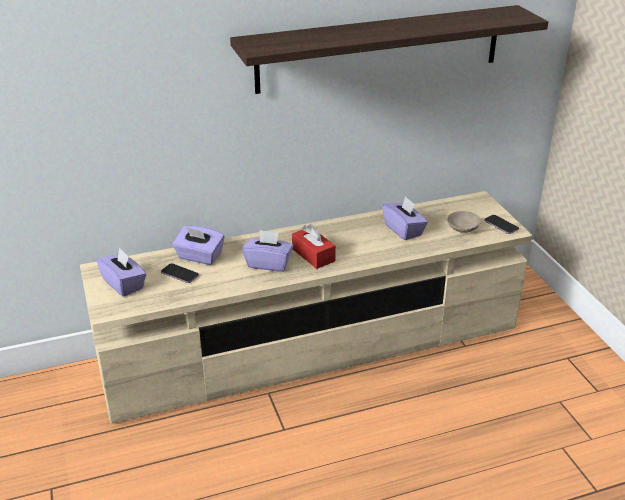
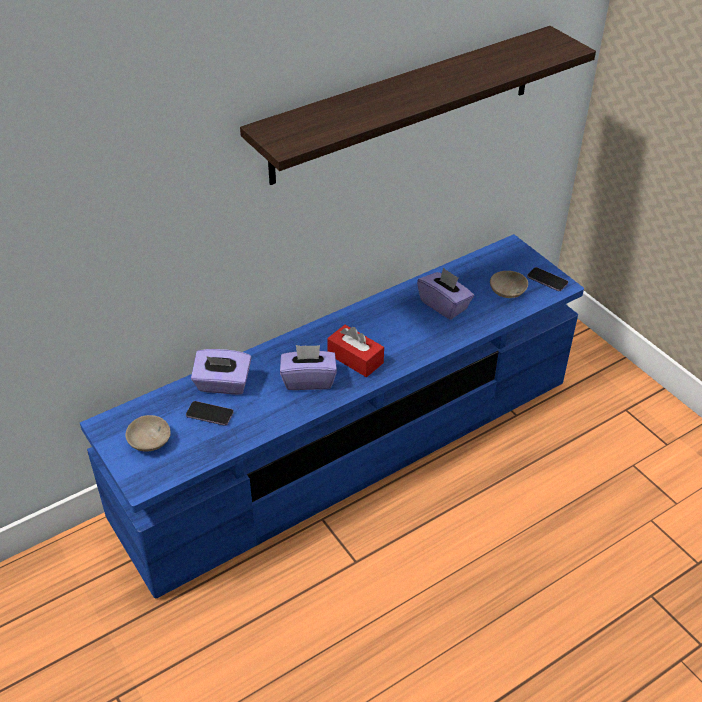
camera: 15 degrees left, 10 degrees up
(124, 284) = (148, 441): purple tissue box -> beige bowl
(312, 346) = (350, 448): beige tv stand -> blue tv stand

